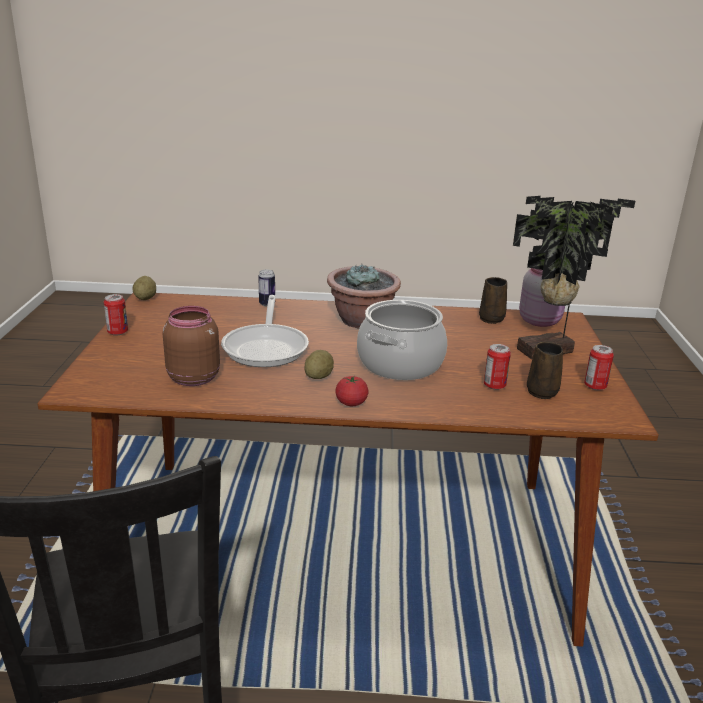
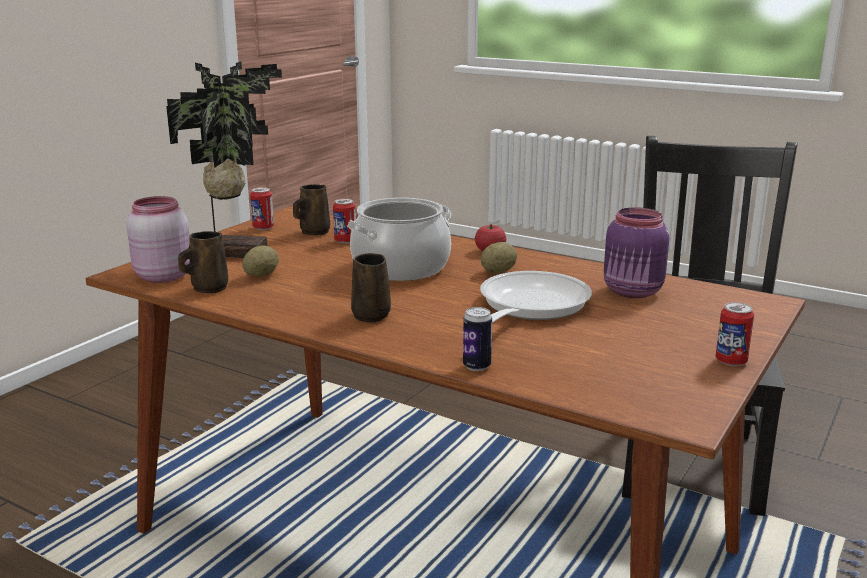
camera: 150 degrees left, 5 degrees down
(145, 298) = (688, 421): potato -> potato (261, 275)
(193, 377) = (633, 292): brown jar -> purple jar
(362, 321) = (371, 315): potted plant -> brown mug

